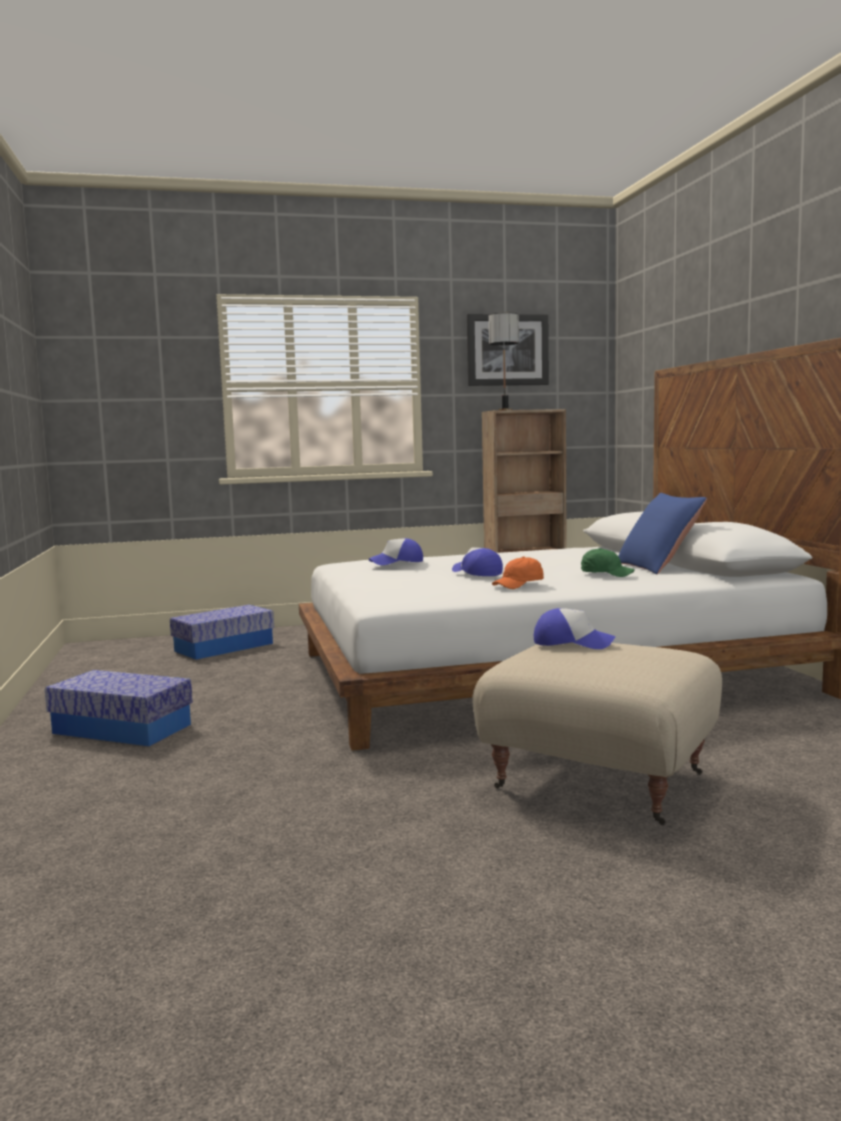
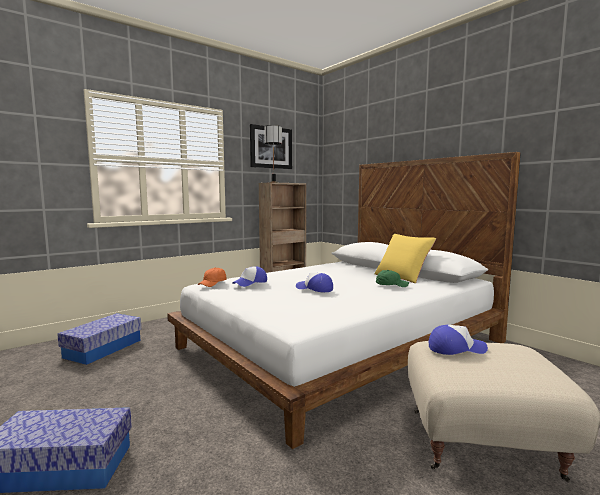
camera: 25 degrees left, 0 degrees up
(519, 585) = (361, 299): orange cap -> orange cap (213, 283)
(658, 567) = (403, 276): blue pillow -> yellow pillow

